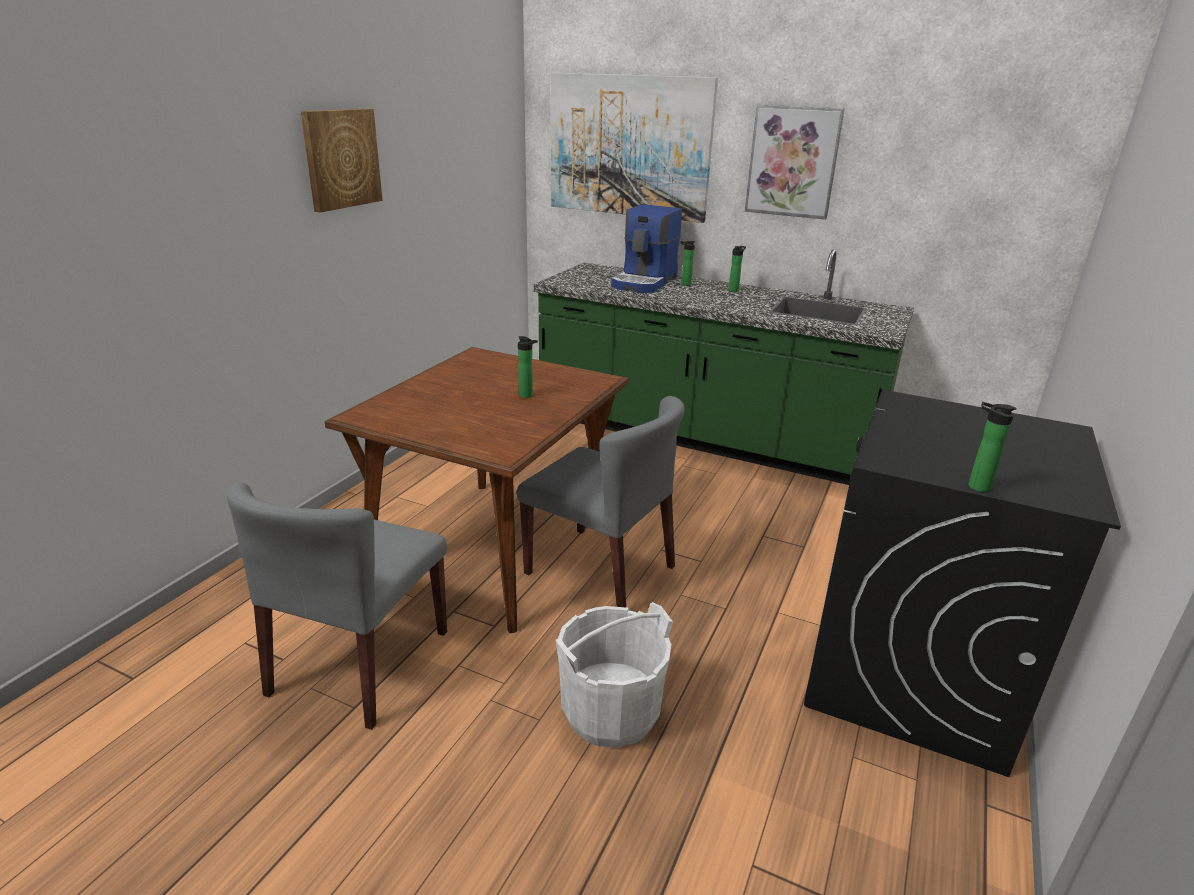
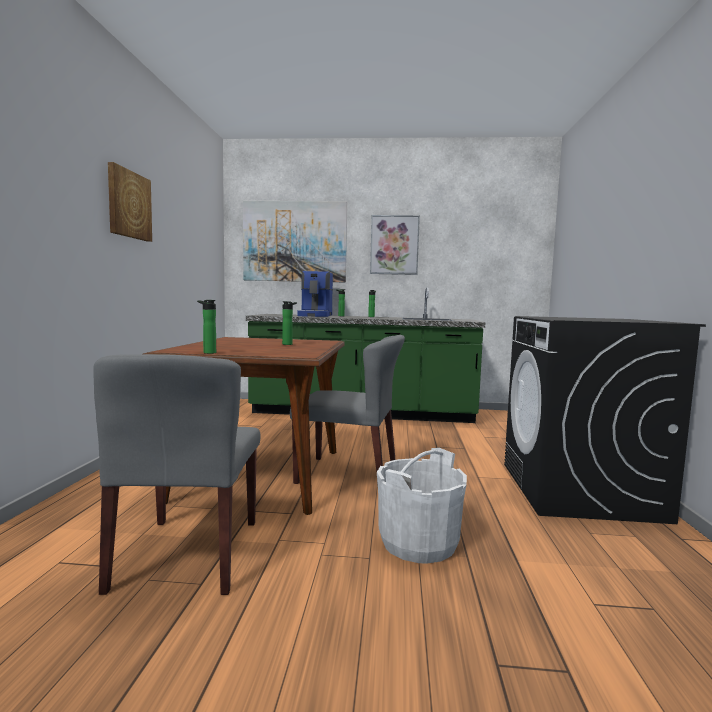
camera: 20 degrees left, 20 degrees down
(975, 486) = (621, 321): bottle -> bottle (207, 353)

